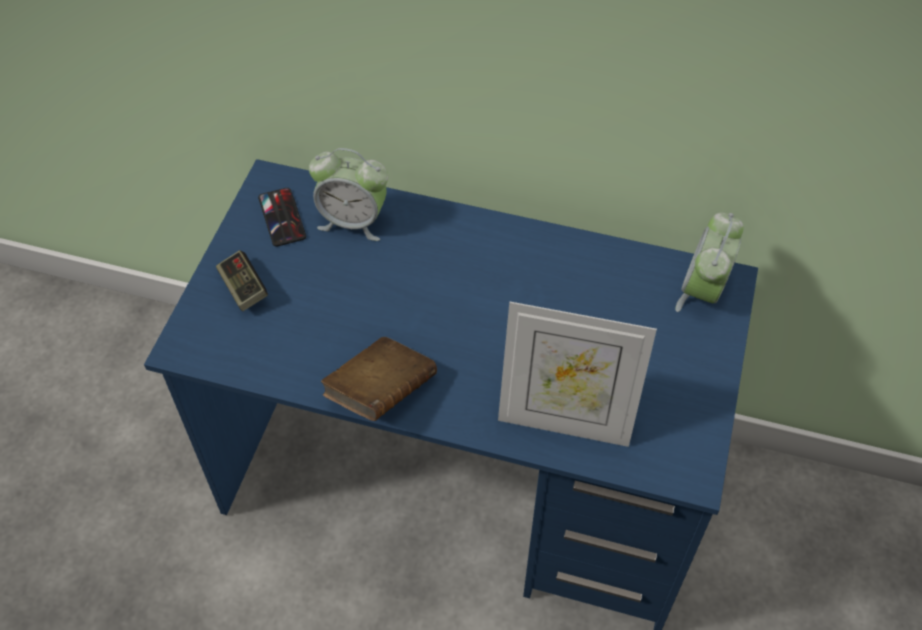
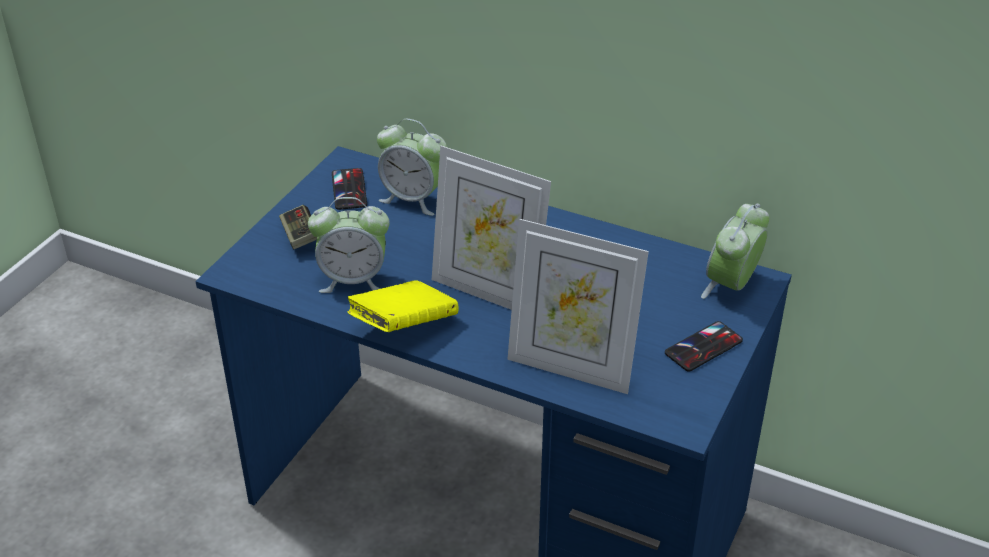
camera: 10 degrees right, 15 degrees down
(314, 339) = (353, 280): none -> alarm clock
(381, 392) = (403, 326): brown book -> yellow book
(459, 334) = (488, 291): none -> picture frame
(691, 374) = (703, 347): none -> phone

